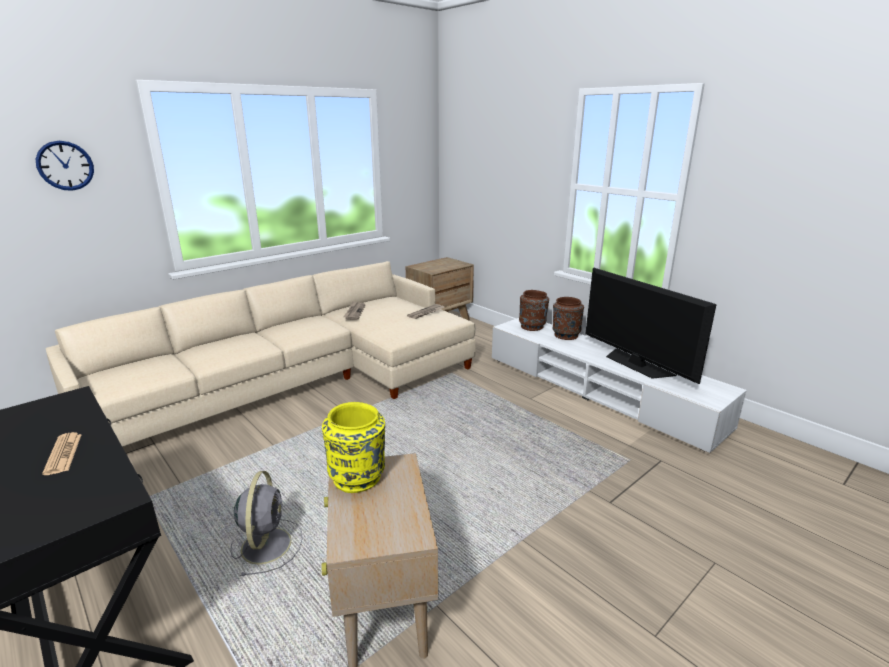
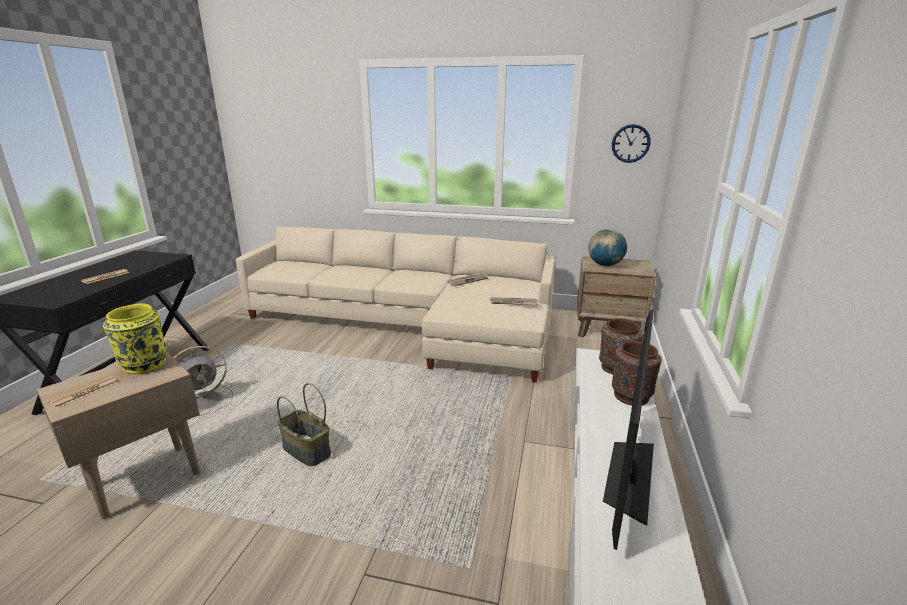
camera: 55 degrees right, 0 degrees up
(65, 165) = (312, 121): wall clock -> wall clock (630, 143)
(385, 522) = (85, 392): none -> newspaper
(434, 267) = (605, 265): none -> globe
(443, 494) = (305, 450): none -> basket

